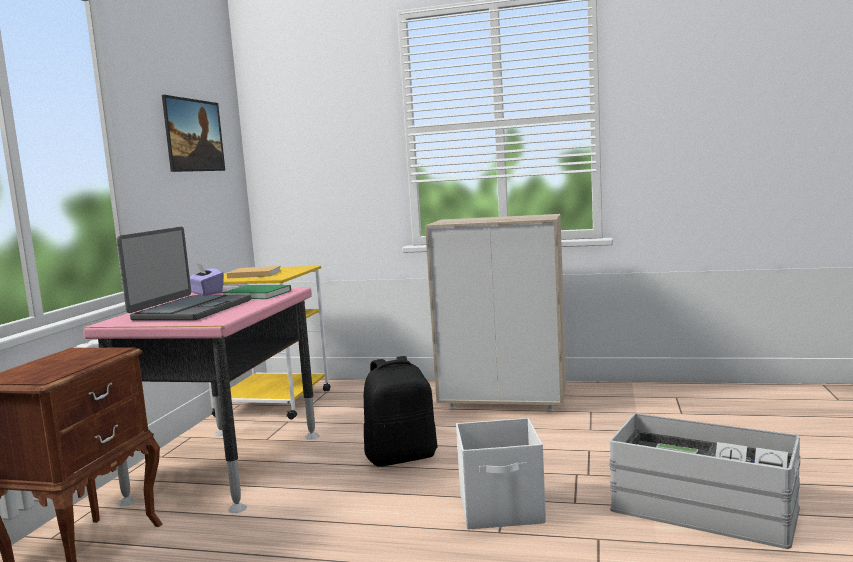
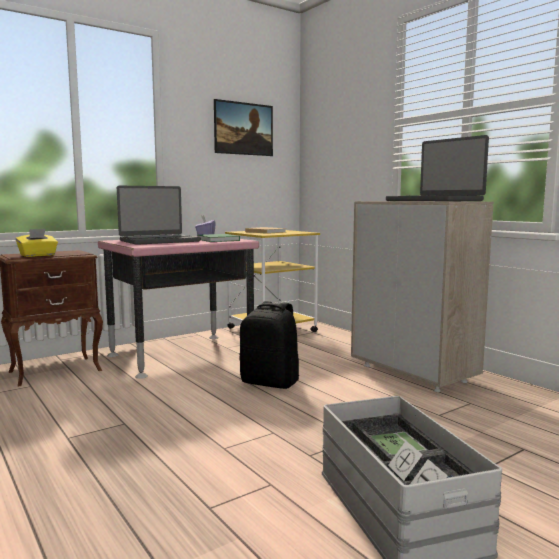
camera: 40 degrees right, 0 degrees up
(62, 368) = (38, 255): none -> yellow tissue box
(502, 509) = (256, 437): white storage box -> none
(511, 218) = (434, 201): none -> laptop

